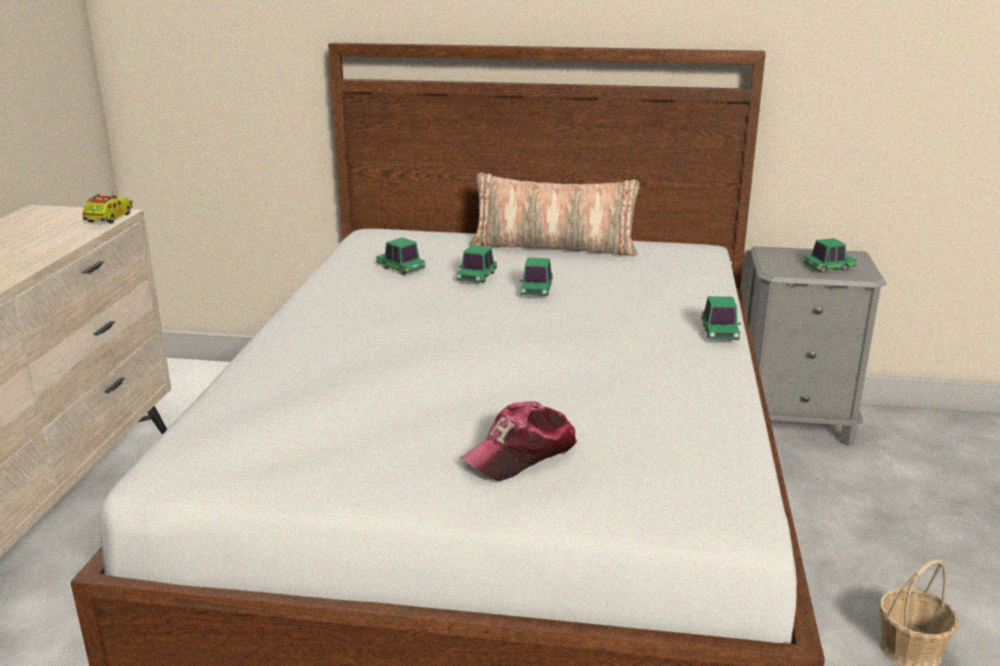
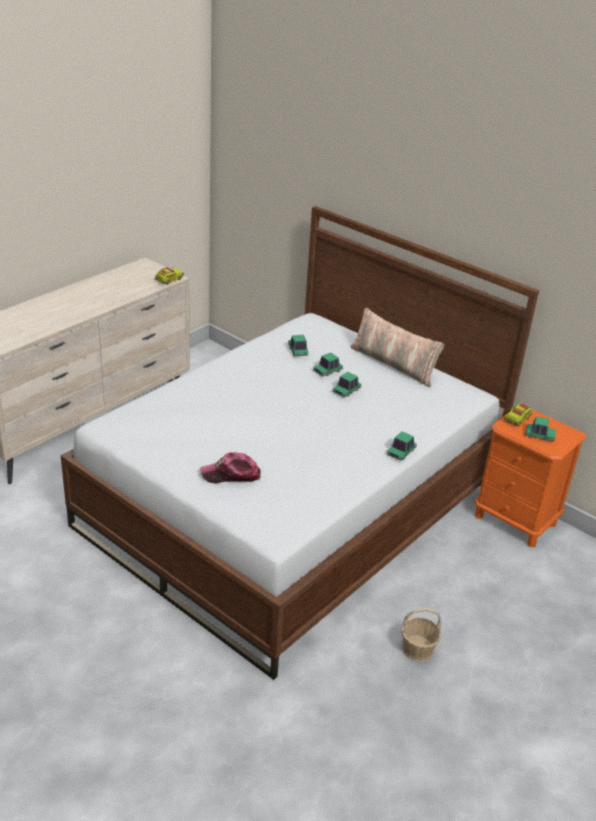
camera: 30 degrees right, 10 degrees up
(777, 260) = (517, 419): none -> toy truck
(794, 422) = (515, 520): grey nightstand -> orange nightstand

